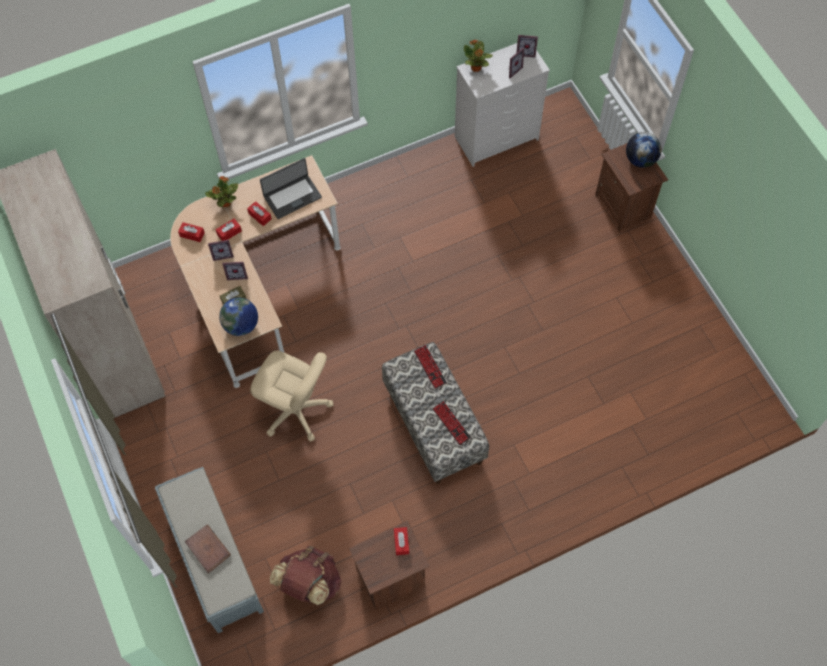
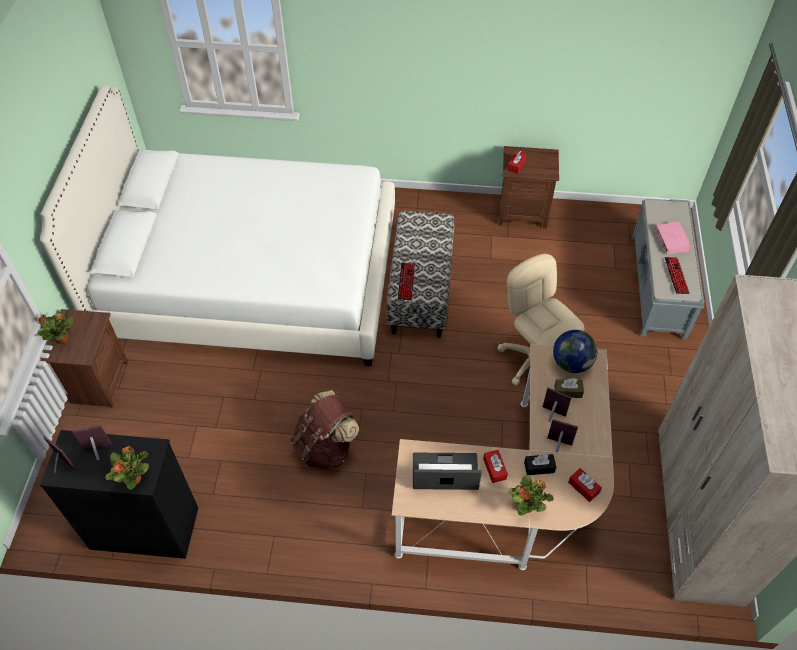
camera: 150 degrees left, 10 degrees down
(208, 549) = (672, 239): brown book -> pink book
(229, 232) = (539, 467): red tissue box -> black tissue box
(309, 583) = (587, 237): brown backpack -> brown backpack (326, 447)
(451, 423) = (419, 235): keyboard -> keyboard (676, 276)
(497, 138) = (143, 528): white dresser -> black dresser
(592, 354) = (250, 278): none -> white bed
(640, 160) = (63, 339): globe -> potted plant

